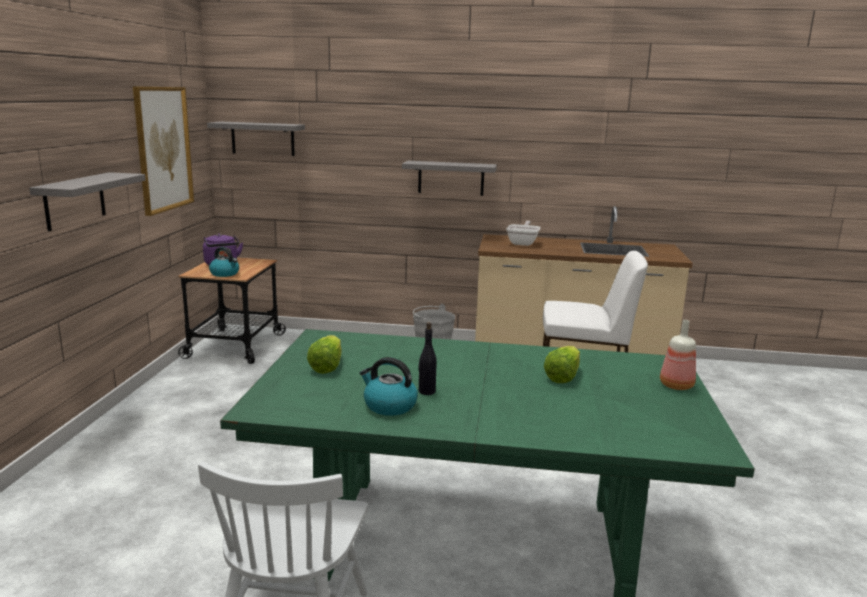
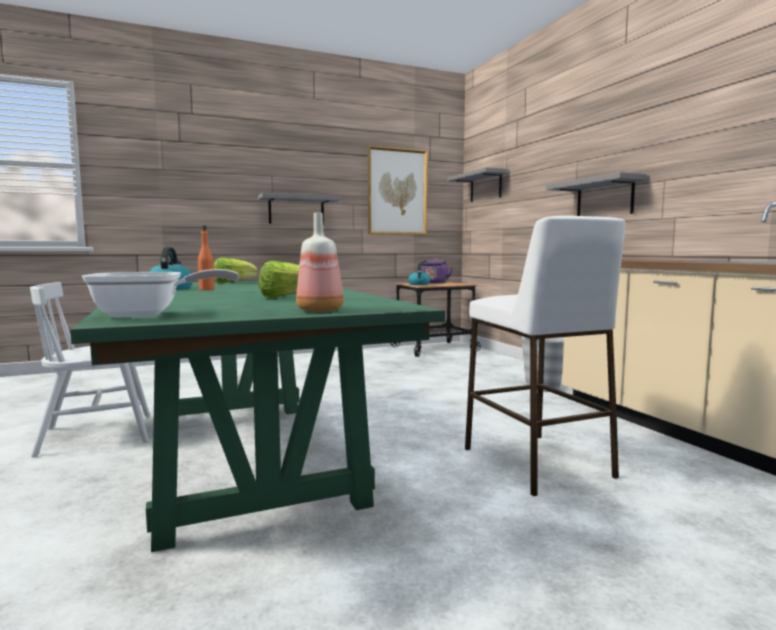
camera: 60 degrees right, 10 degrees down
(426, 391) = (206, 289): black bottle -> orange bottle
(523, 243) = (642, 259): frying pan -> frying pan (149, 315)

